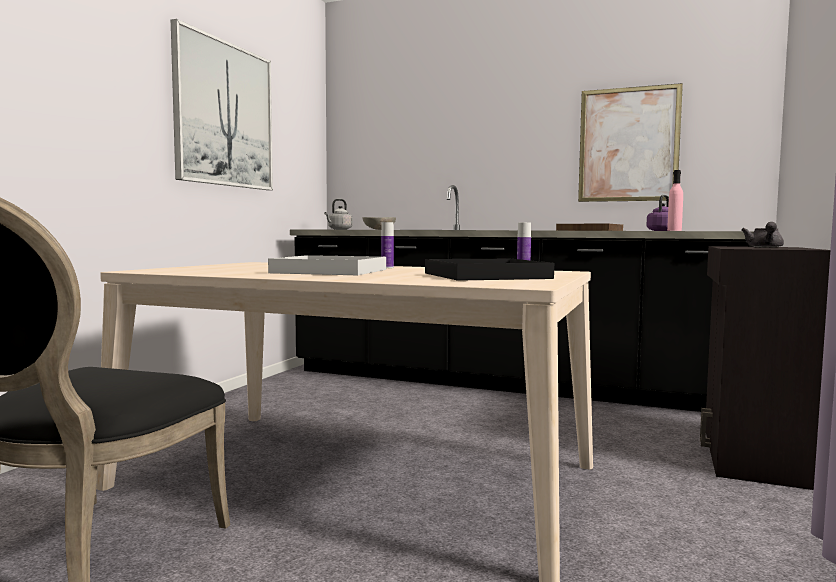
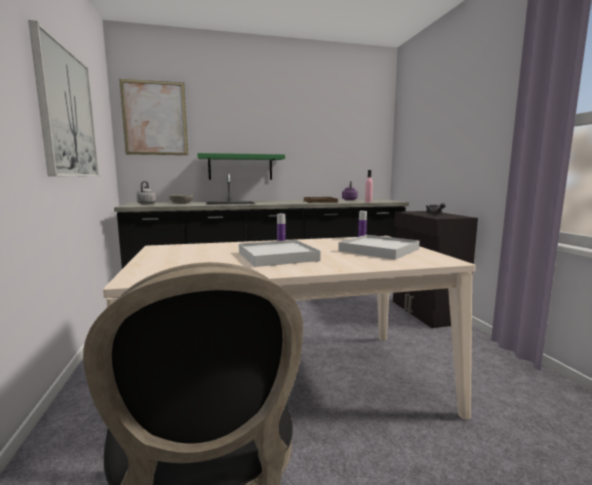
camera: 35 degrees left, 5 degrees up
(481, 179) = (240, 167): none -> green shelf
(485, 276) = (378, 250): black tray -> white tray
(628, 144) = (325, 150): picture -> picture (155, 118)

